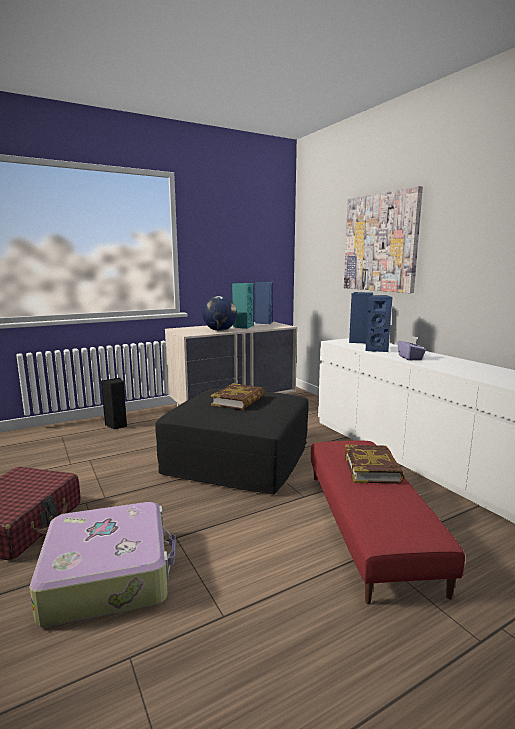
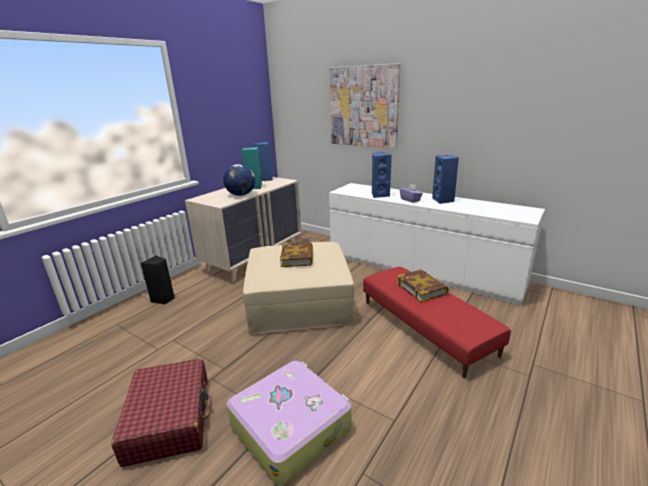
camera: 25 degrees left, 10 degrees up
(239, 458) = (300, 302): black ottoman -> beige ottoman
(359, 341) = (357, 188): blue speaker -> blue speaker (443, 200)

